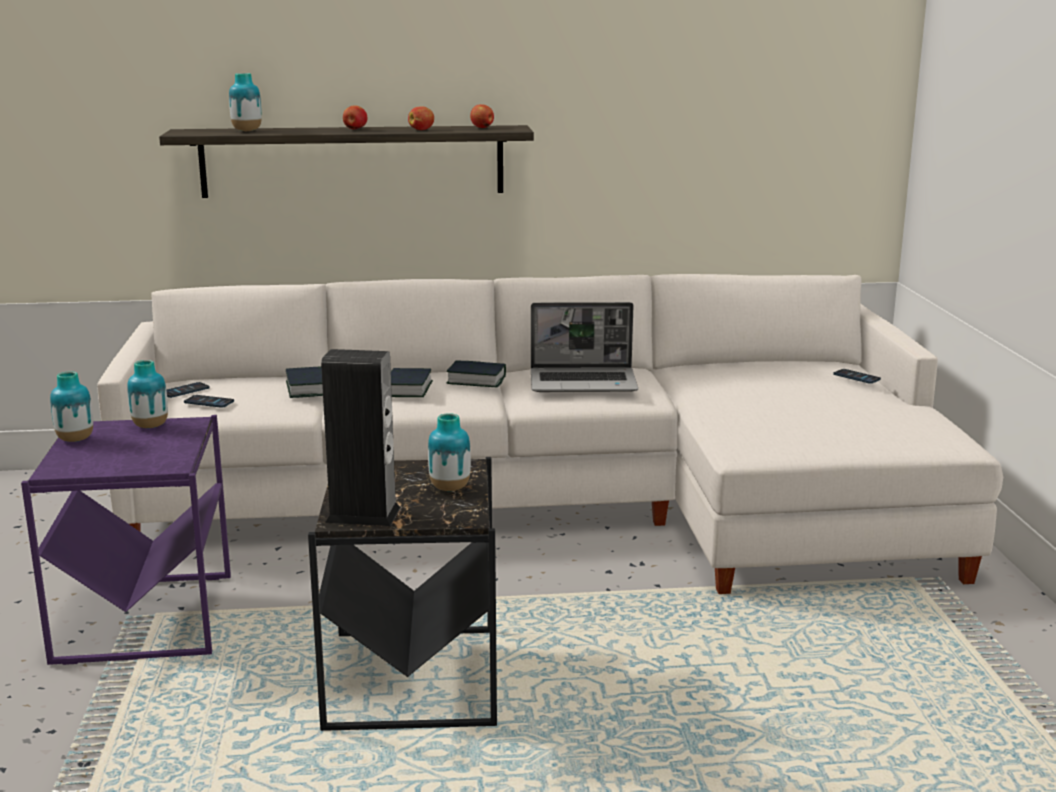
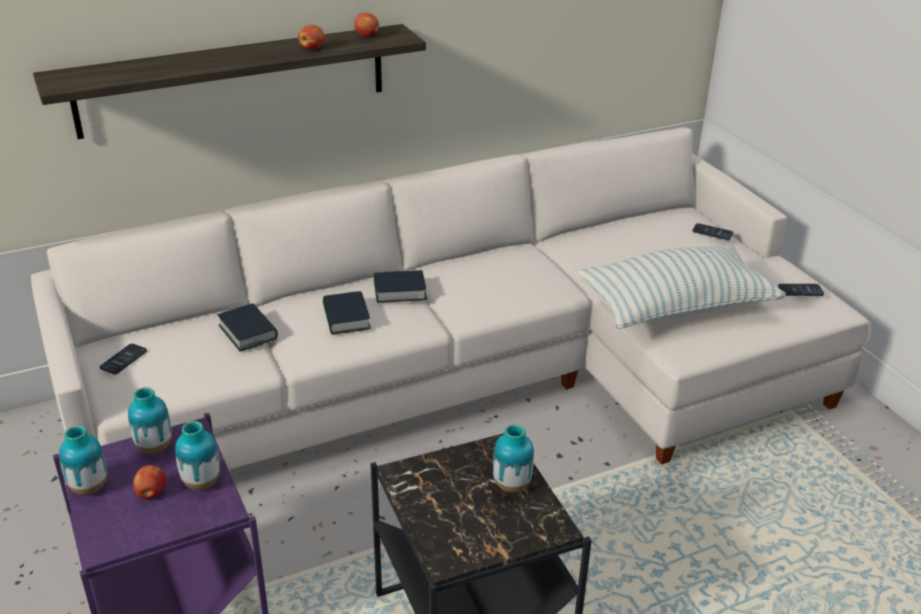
camera: 20 degrees left, 15 degrees up
(209, 402) = (162, 374): phone -> phone (800, 290)
(247, 131) = (129, 70): vase -> vase (201, 482)
(355, 129) = (241, 53): apple -> apple (151, 493)
(363, 515) = (462, 545): speaker -> none
(584, 382) = (499, 279): laptop -> none
(761, 420) = (675, 307): none -> pillow

